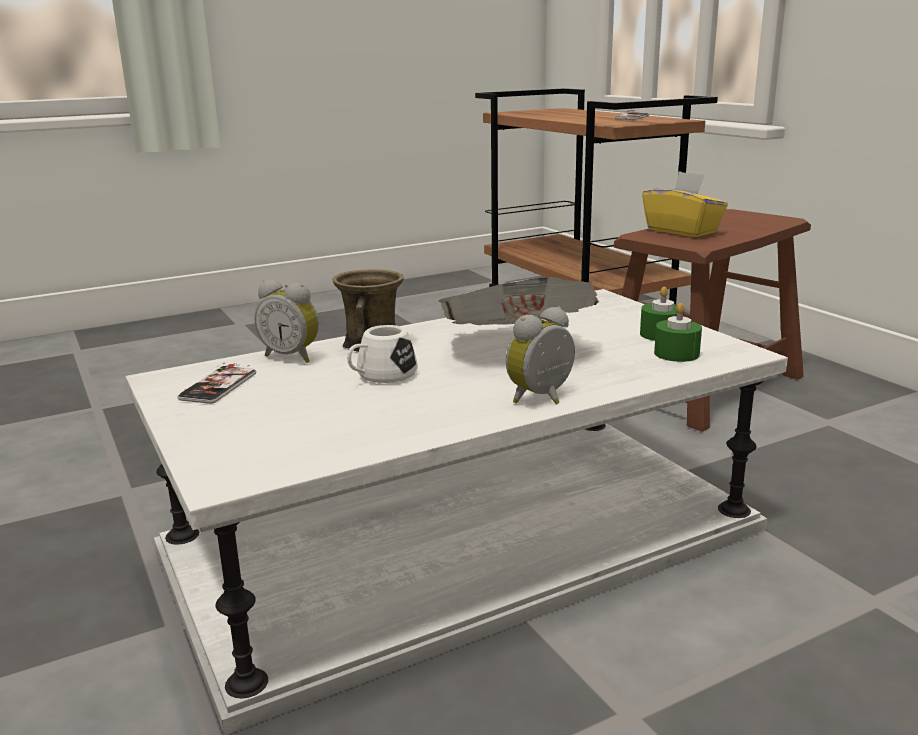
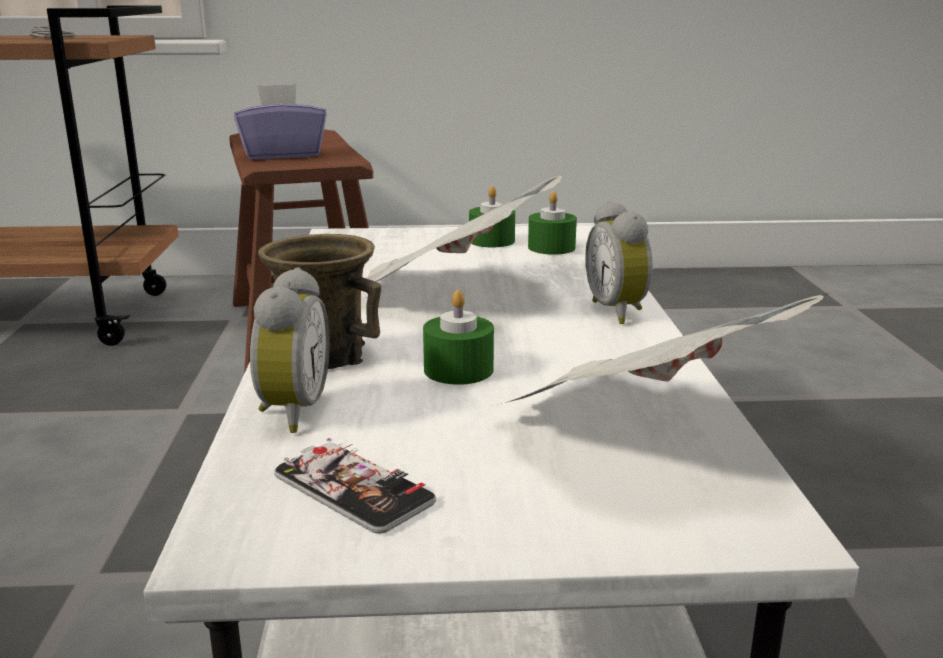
camera: 65 degrees left, 0 degrees up
(292, 356) = (289, 412): alarm clock -> alarm clock turned 45 degrees counterclockwise
(330, 435) = (644, 430): none -> newspaper
(381, 376) = (458, 370): white mug -> green candle
(682, 231) = (282, 154): yellow tissue box -> purple tissue box

